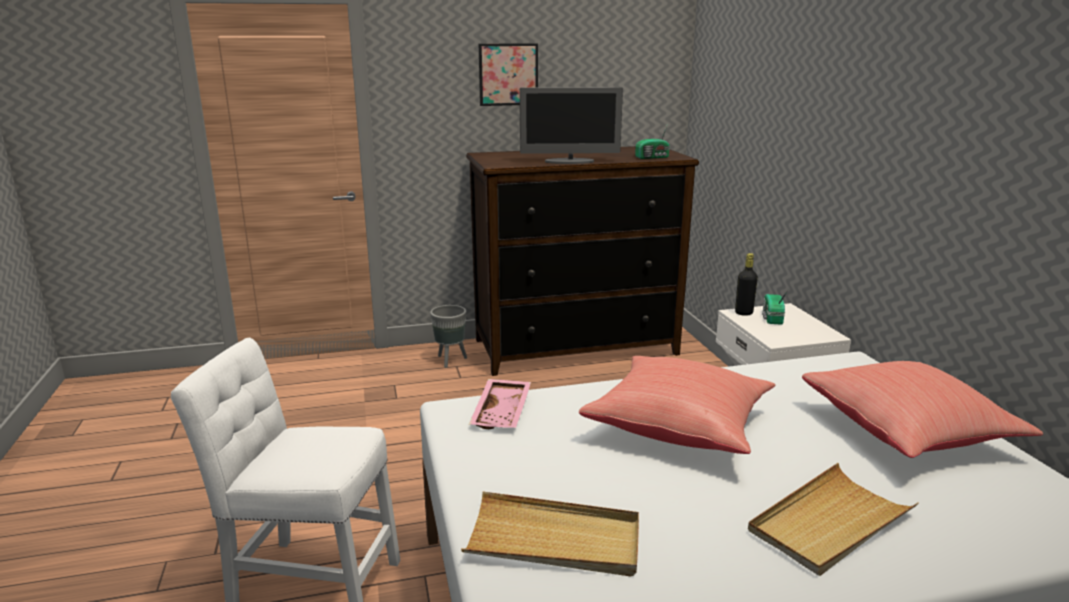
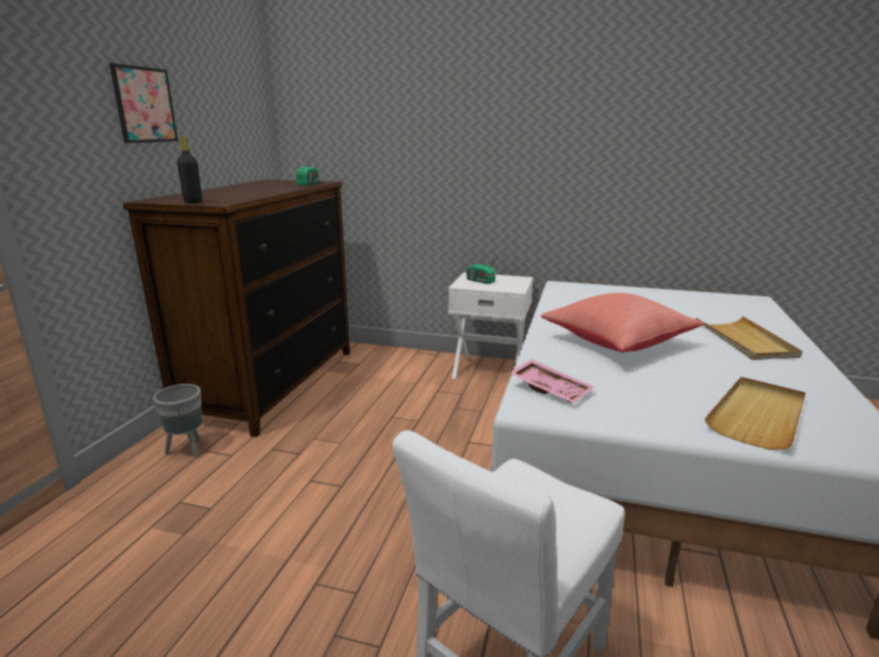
camera: 60 degrees left, 0 degrees up
(570, 161) = (268, 193): monitor -> none
(744, 313) = (463, 284): black bottle -> black bottle (193, 202)
(908, 433) = (654, 300): red pillow -> none

